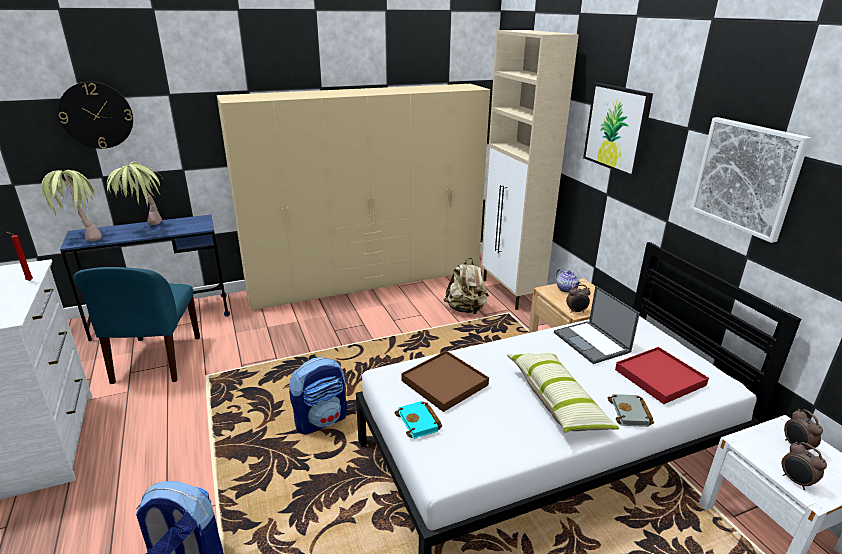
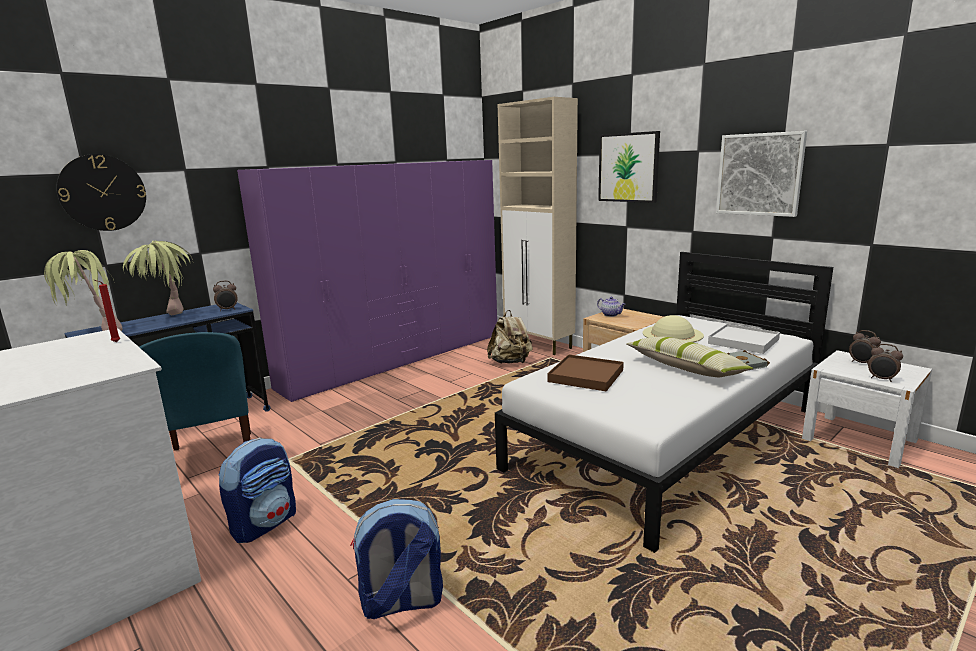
camera: 20 degrees left, 10 degrees down
(321, 420) = (446, 464): backpack -> backpack (265, 523)
(367, 281) = (397, 359): beige wardrobe -> purple wardrobe
(420, 423) = (595, 401): turquoise book -> none
(576, 311) = (633, 325): alarm clock -> alarm clock (228, 310)
(592, 342) = (672, 334): laptop -> beige hat
(659, 377) = (743, 341): red tray -> white tray

